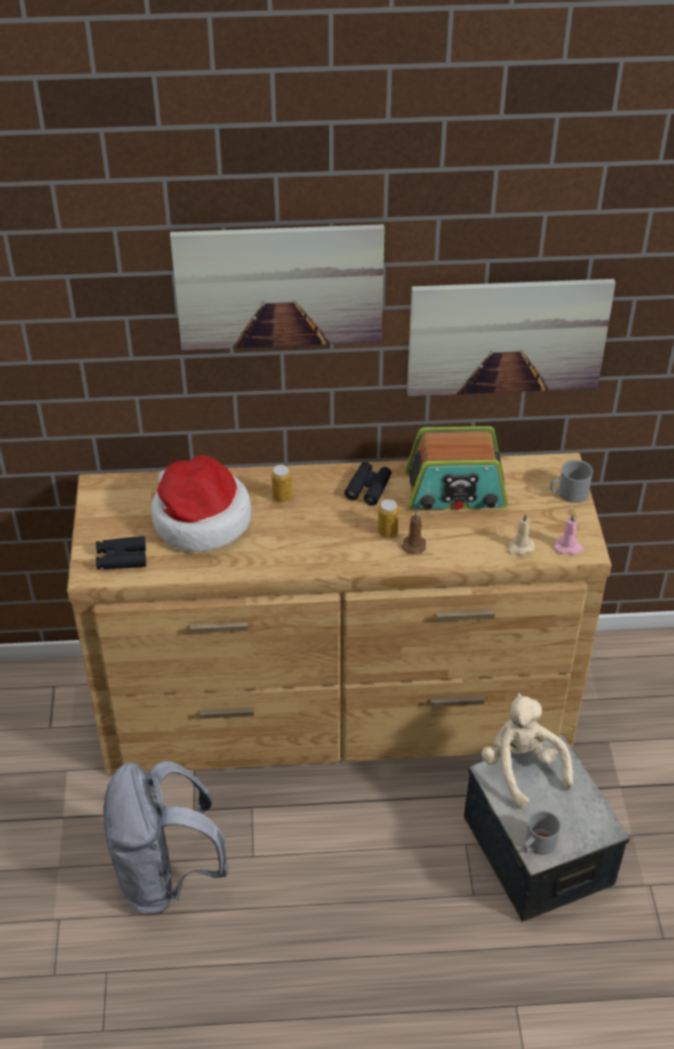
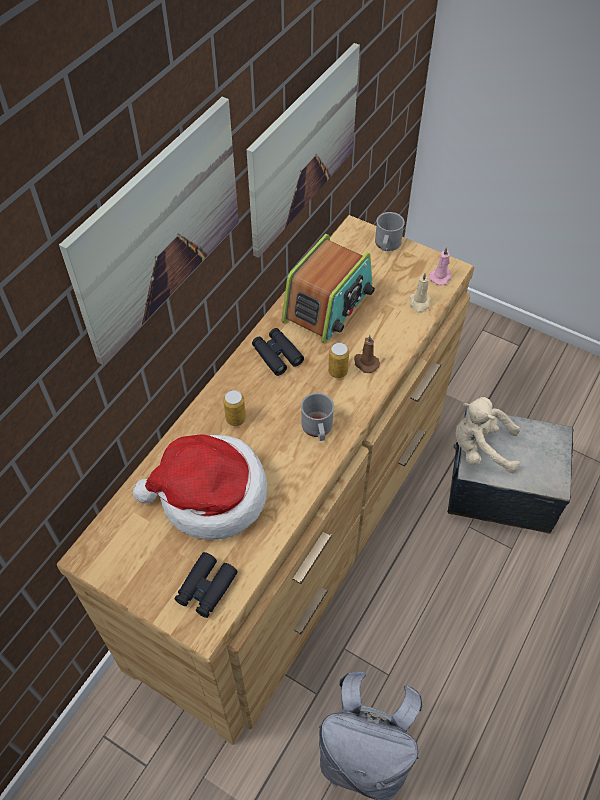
camera: 55 degrees left, 10 degrees up
(537, 845) = (549, 481): grey mug -> grey mug (318, 429)

